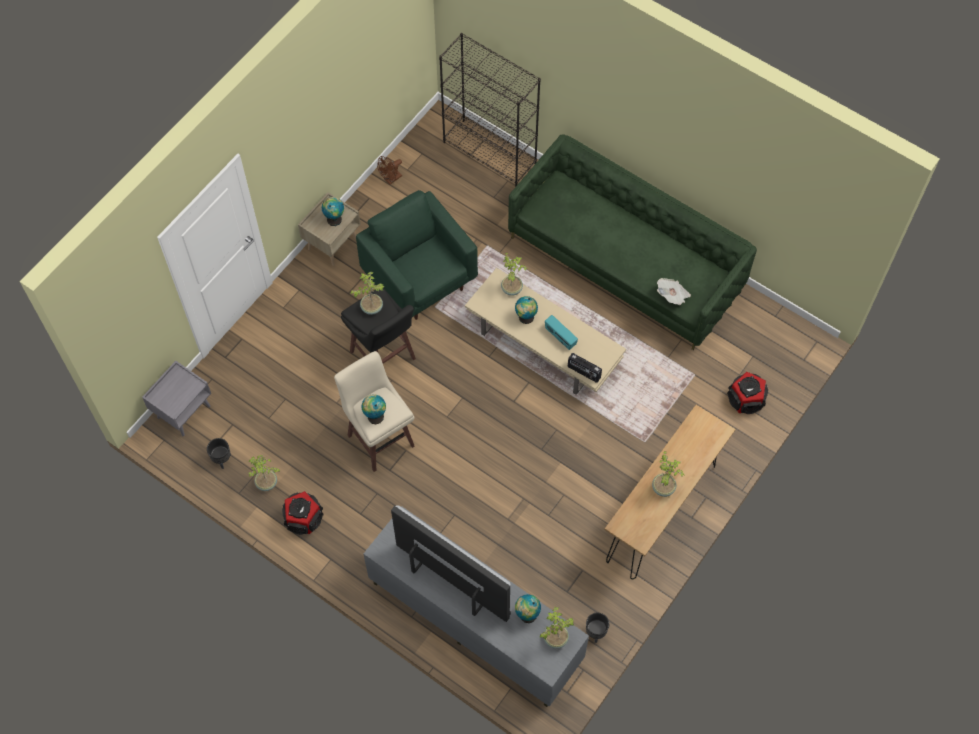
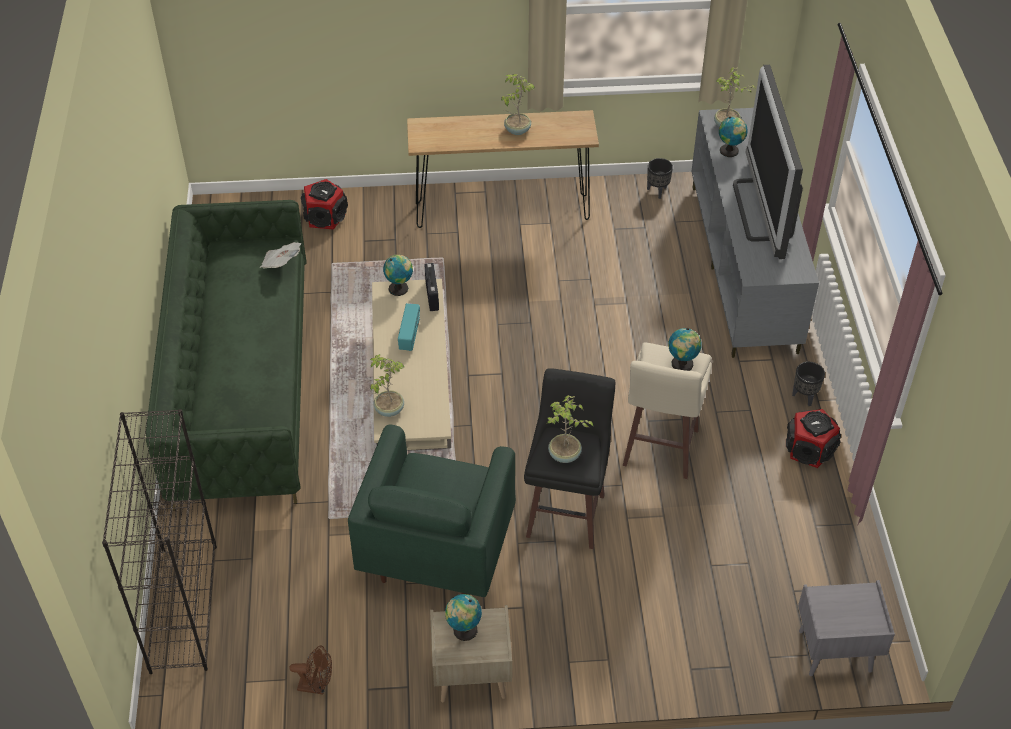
camera: 130 degrees left, 15 degrees down
(222, 460) = (839, 567): black planter -> black planter (805, 396)
(266, 483) = (814, 508): potted plant -> none
(525, 318) = (414, 376): globe -> globe (400, 288)

